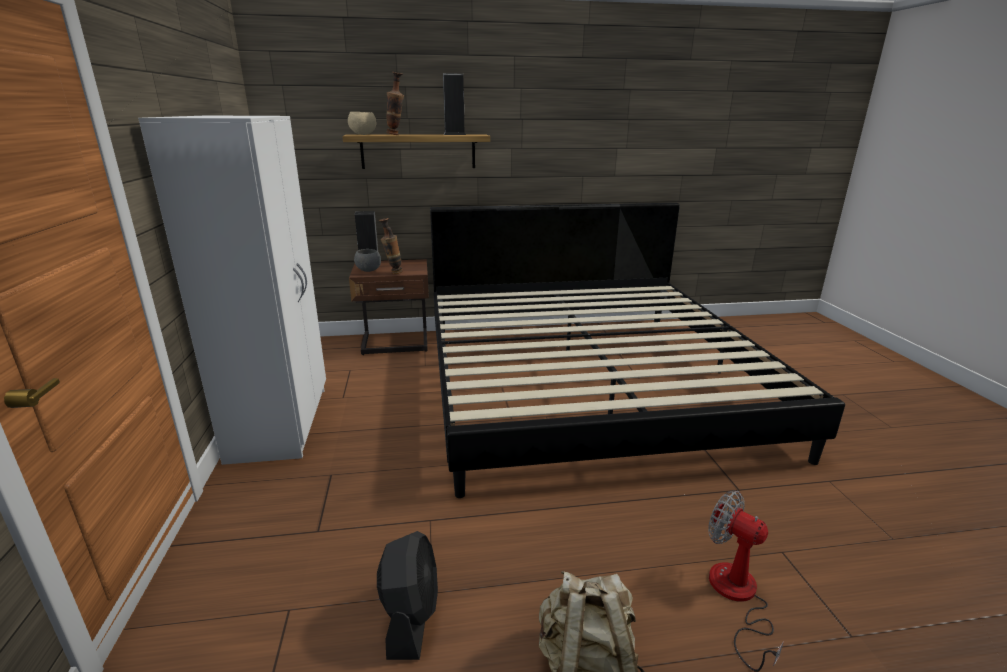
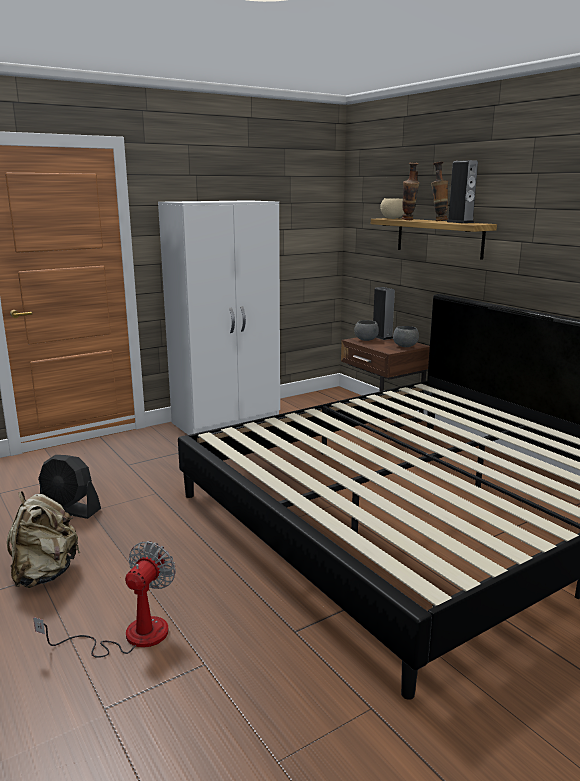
camera: 65 degrees right, 5 degrees down
(393, 273) = (372, 346): vase -> vase (438, 221)
(411, 616) = (70, 509): black fan -> black fan turned 45 degrees clockwise
(414, 265) = (405, 346): none -> grey bowl

